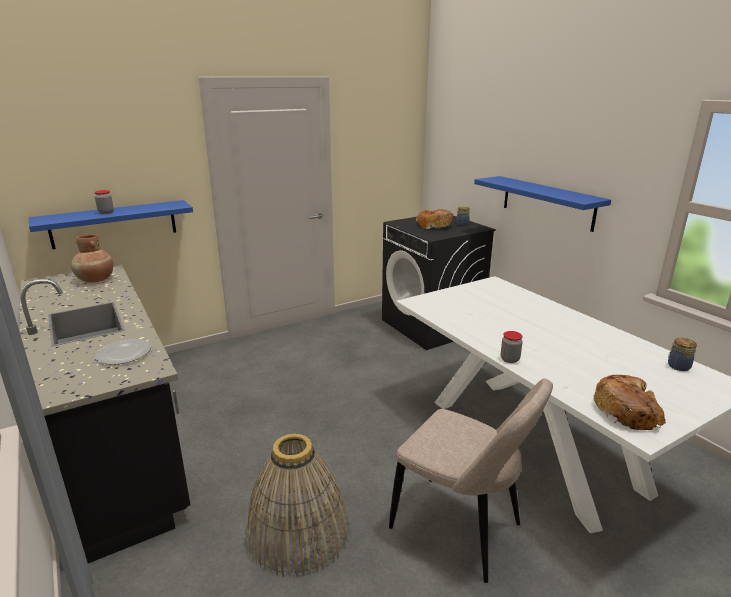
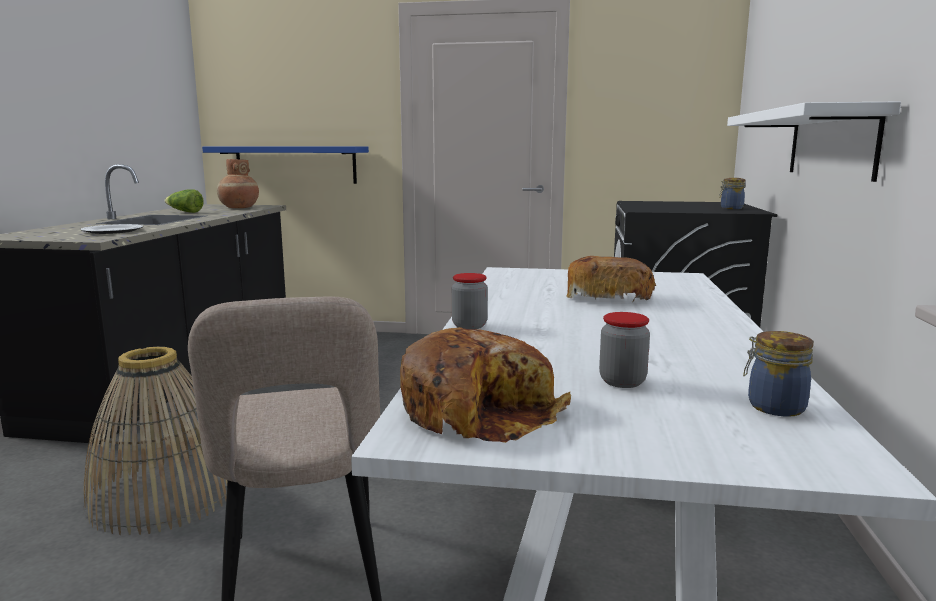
camera: 40 degrees right, 10 degrees down
(69, 301) = (185, 212): none -> lettuce
(106, 212) = (278, 146): jar -> jar (622, 382)
(433, 225) = (679, 206): bread -> bread (607, 296)
(547, 202) = (831, 143): blue shelf -> white shelf

